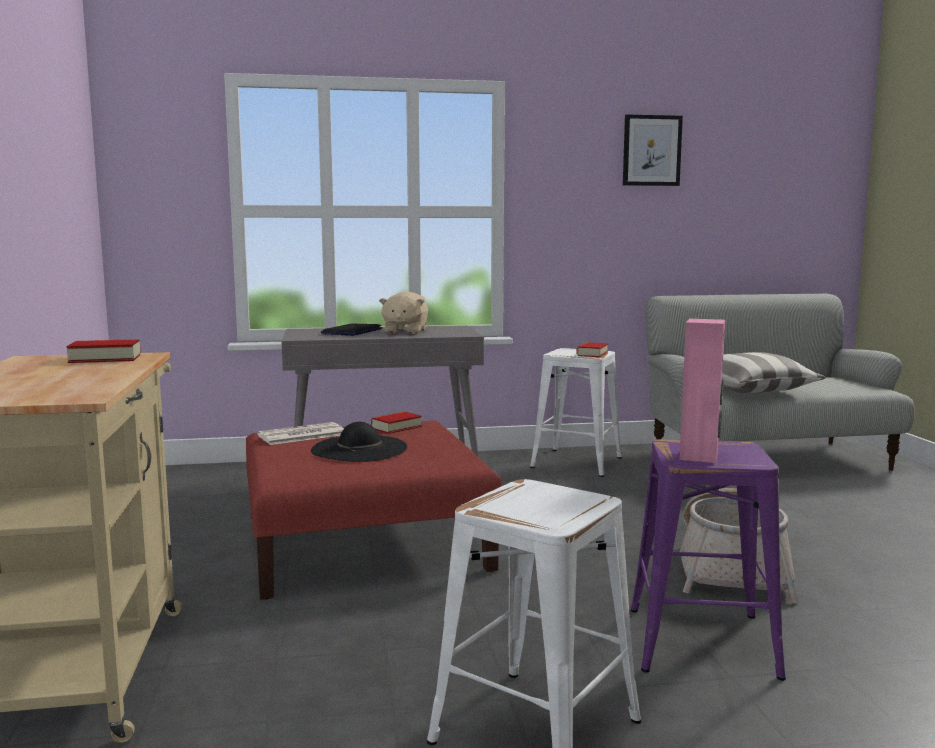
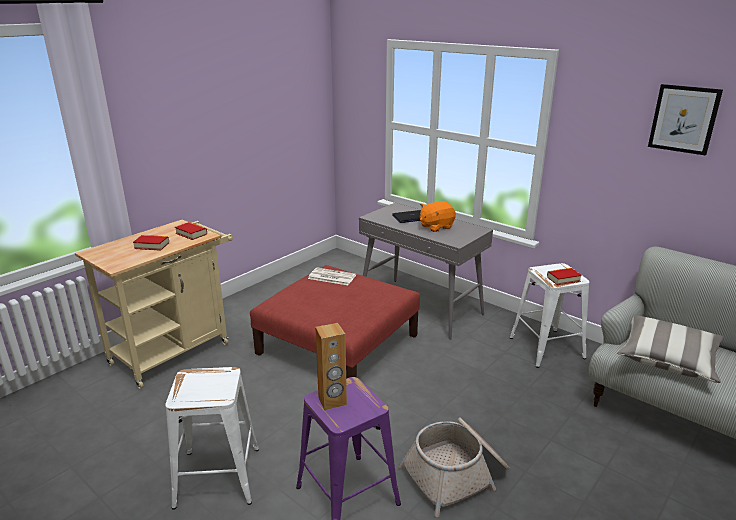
camera: 50 degrees right, 15 degrees up
(359, 449) = (330, 299): black hat -> none
(396, 427) = (379, 289): book -> book (152, 245)
(405, 331) = (436, 226): beige plush toy -> orange plush toy
(699, 456) = (332, 401): pink speaker -> brown speaker

